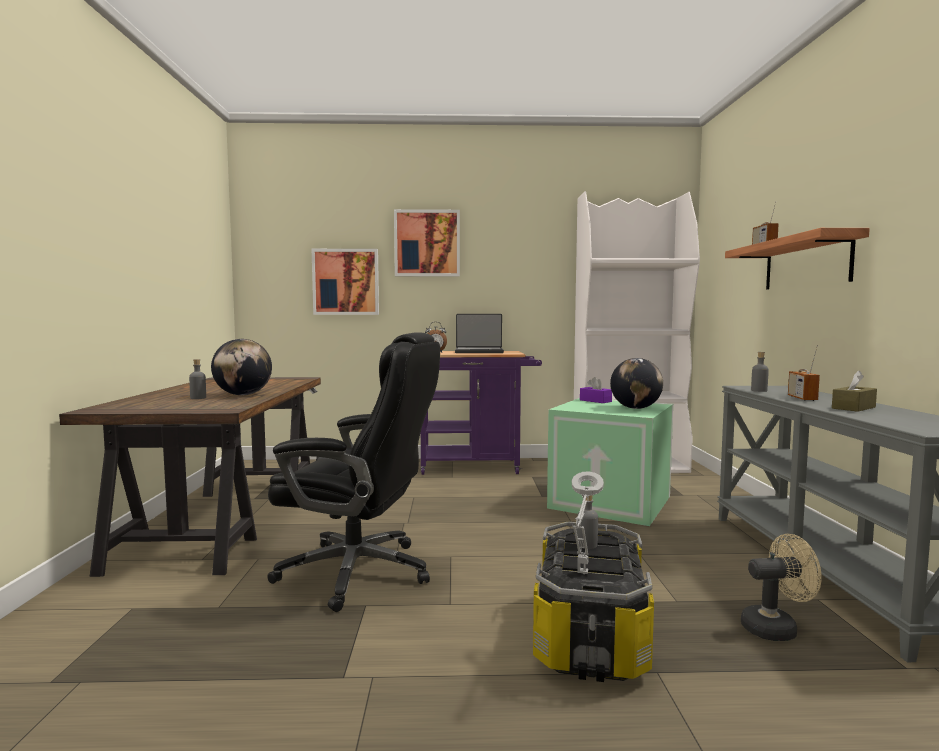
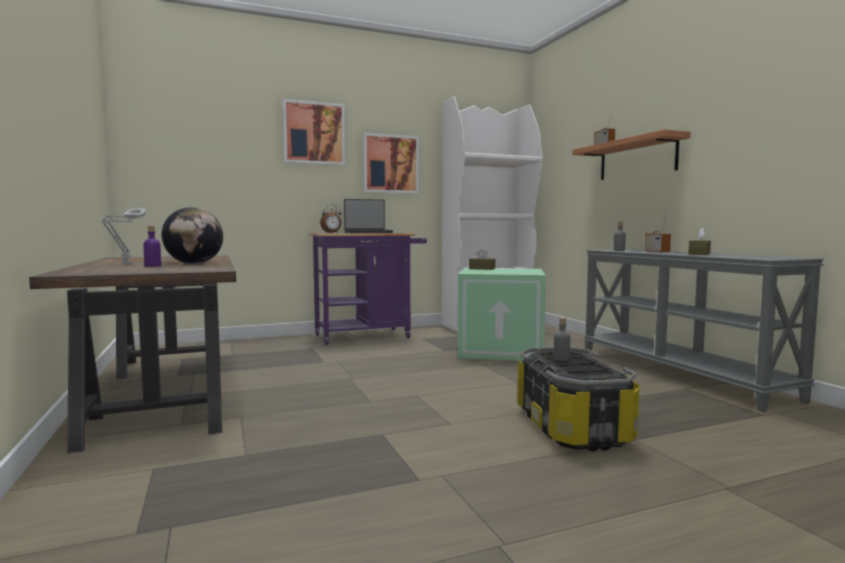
camera: 20 degrees left, 0 degrees up
(198, 398) = (153, 266): grey bottle -> purple bottle
(346, 282) = (235, 166): picture -> picture (390, 164)
(359, 572) = (350, 414): black office chair -> none
(582, 574) = (582, 374): grey table lamp -> grey table lamp (125, 264)
(595, 401) = (482, 269): purple tissue box -> brown tissue box
(635, 408) = (521, 271): globe -> none
(776, 628) = (679, 406): beige fan -> none

